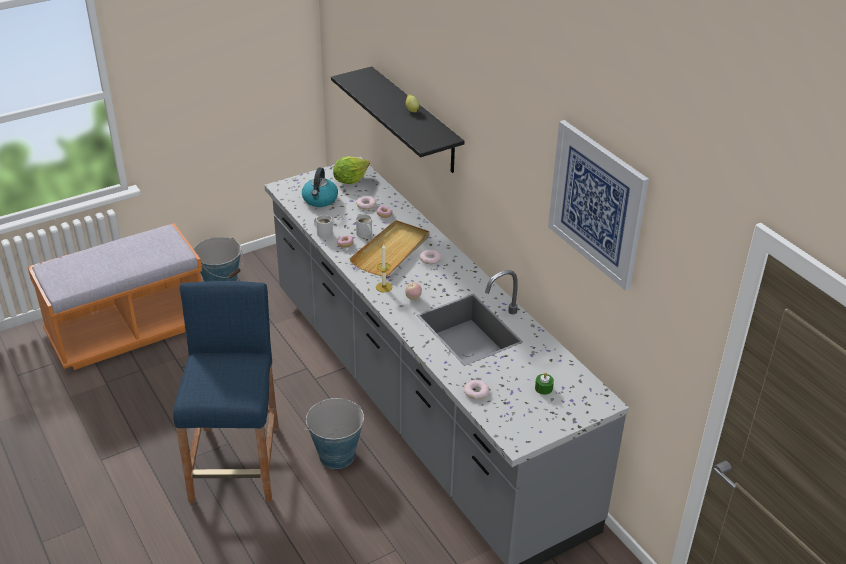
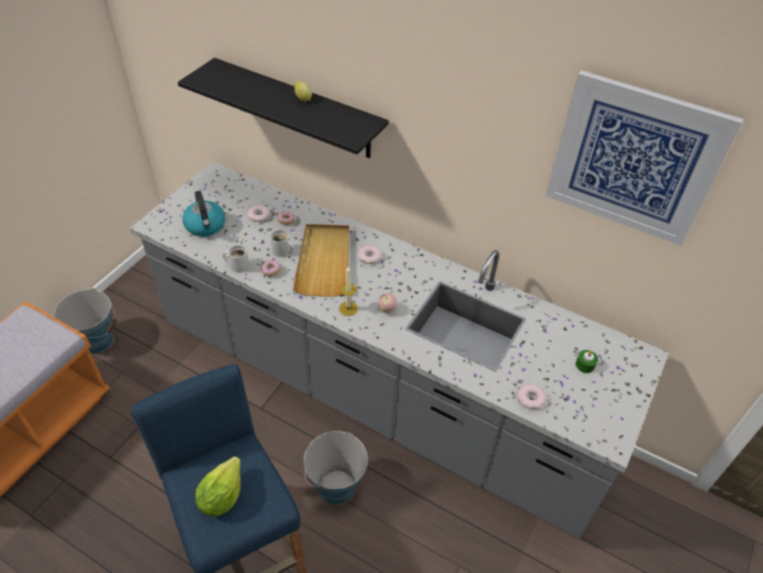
camera: 30 degrees left, 10 degrees up
(350, 180) = (221, 192): lettuce -> lettuce (221, 496)

